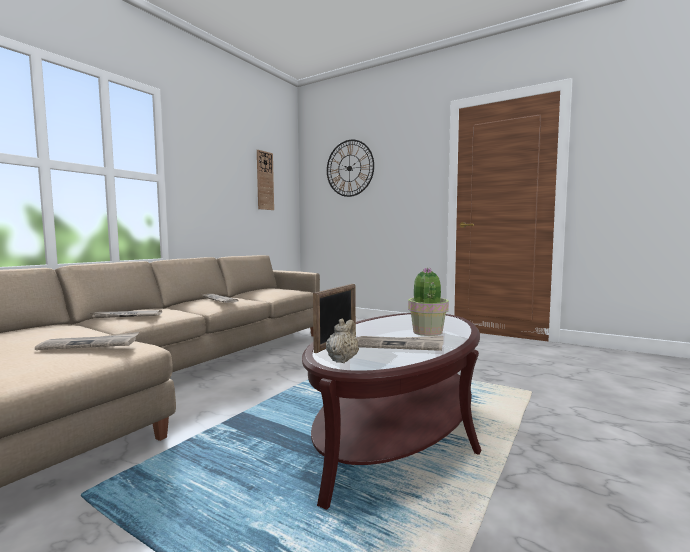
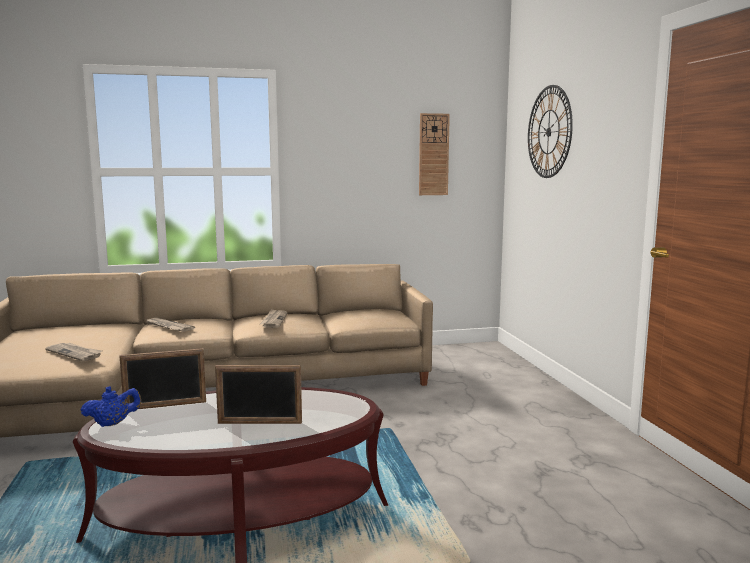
camera: 45 degrees right, 5 degrees up
(342, 360) = (113, 424): beige teapot -> blue teapot
(399, 345) = (187, 427): newspaper -> none
(427, 332) = (259, 423): potted plant -> picture frame

